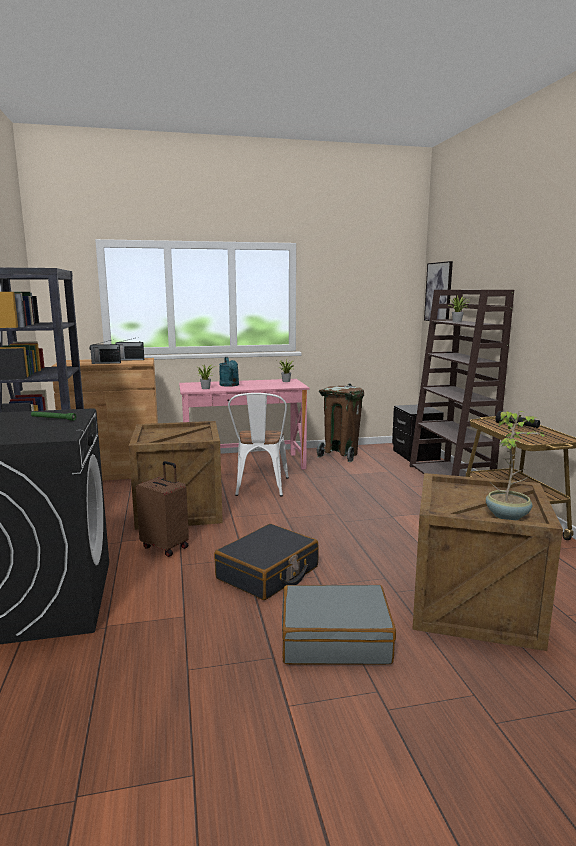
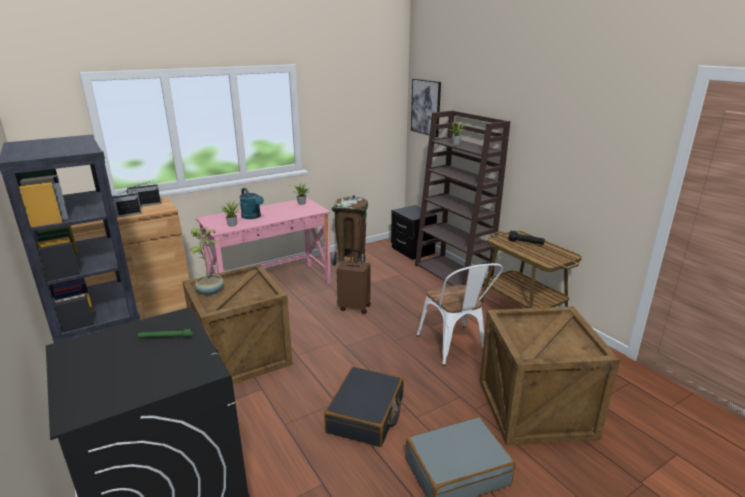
camera: 20 degrees left, 10 degrees up
(166, 546) = (256, 406): brown suitcase -> brown suitcase (355, 307)
(260, 488) = (302, 314): white chair -> white chair (455, 348)
(508, 515) = (573, 349): potted plant -> potted plant (211, 291)

